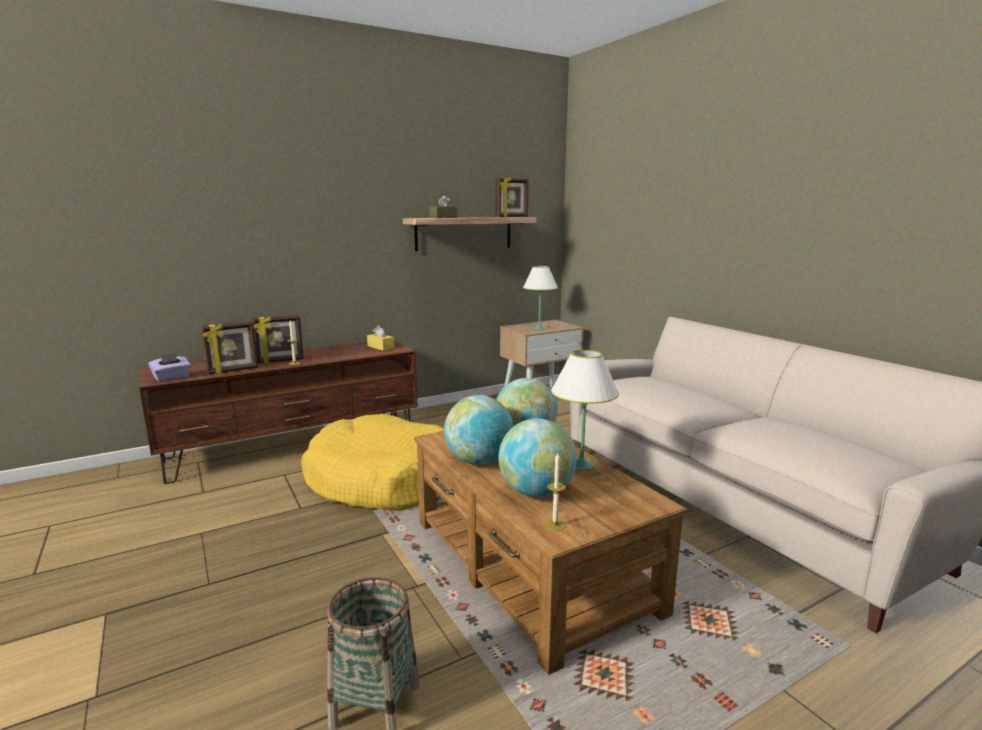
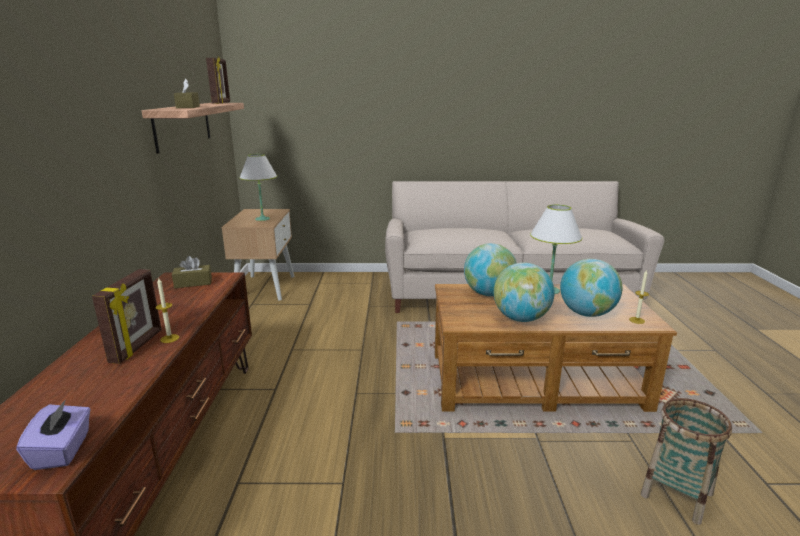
camera: 60 degrees left, 5 degrees up
(233, 371) = (124, 387): picture frame -> none
(380, 347) = (193, 283): yellow tissue box -> brown tissue box
(381, 480) = (335, 413): yellow dog bed -> none

